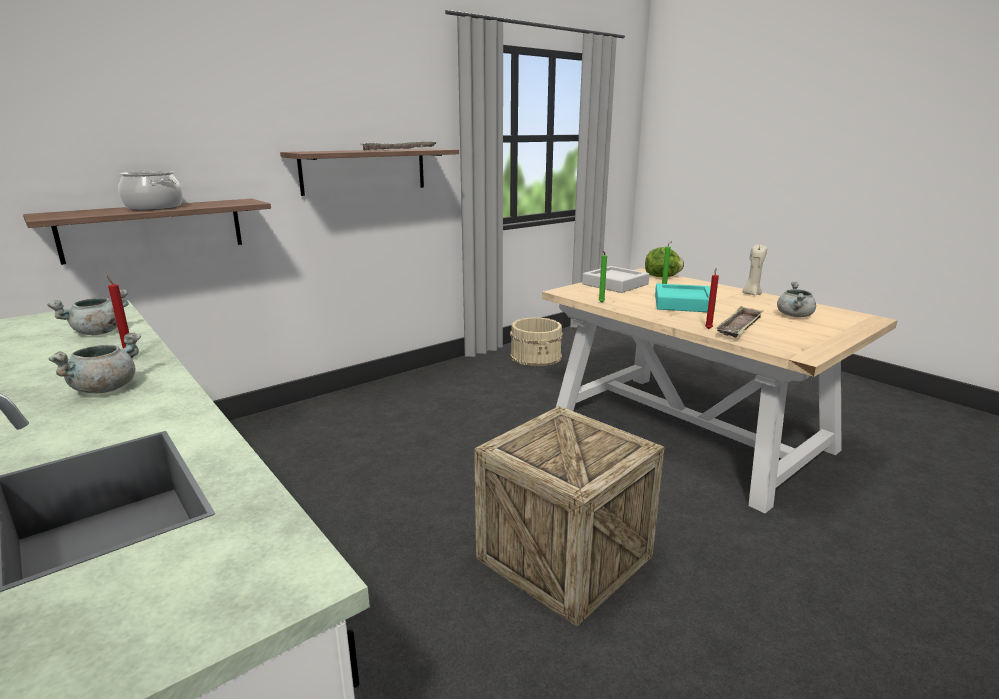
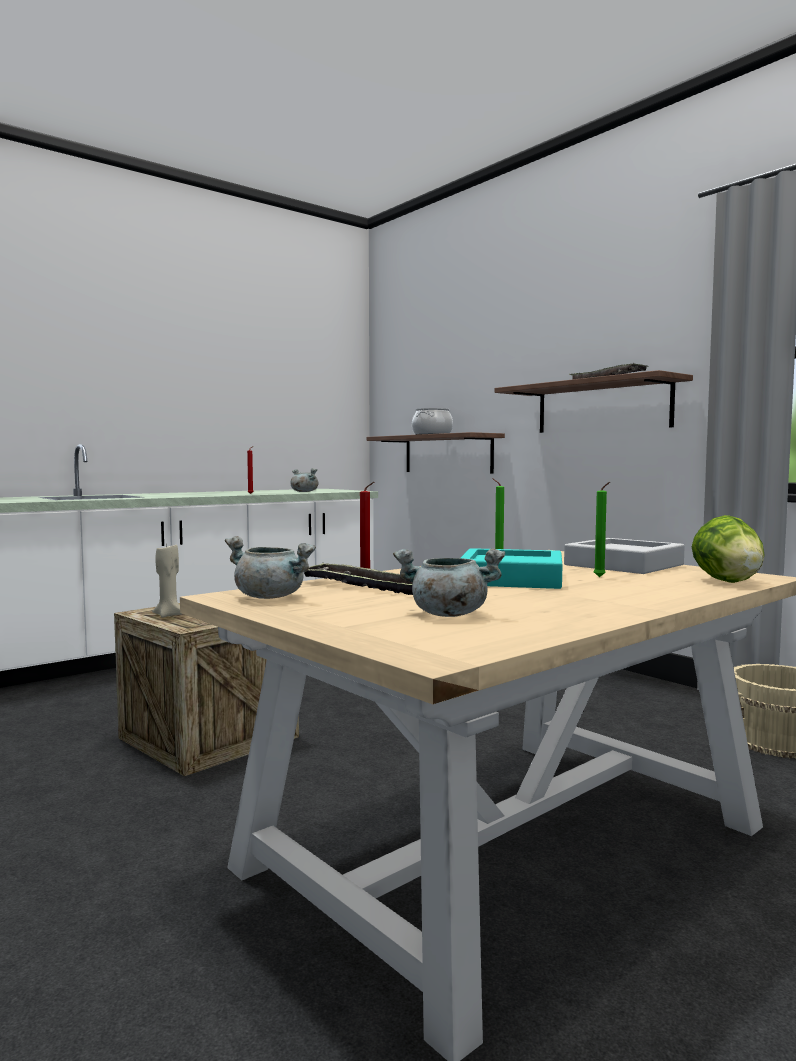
camera: 90 degrees right, 15 degrees down
(105, 388) = (208, 494): grey cooking pot -> grey cooking pot (271, 597)
(751, 294) = (628, 610): beige candle -> beige candle (169, 615)

